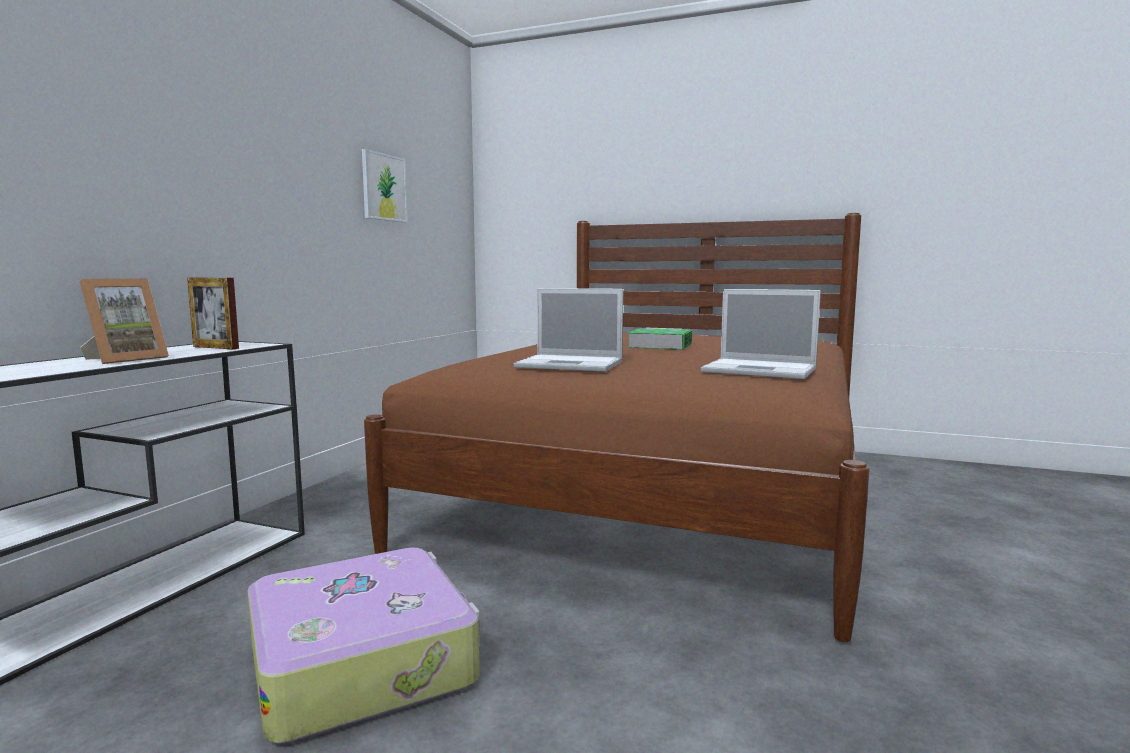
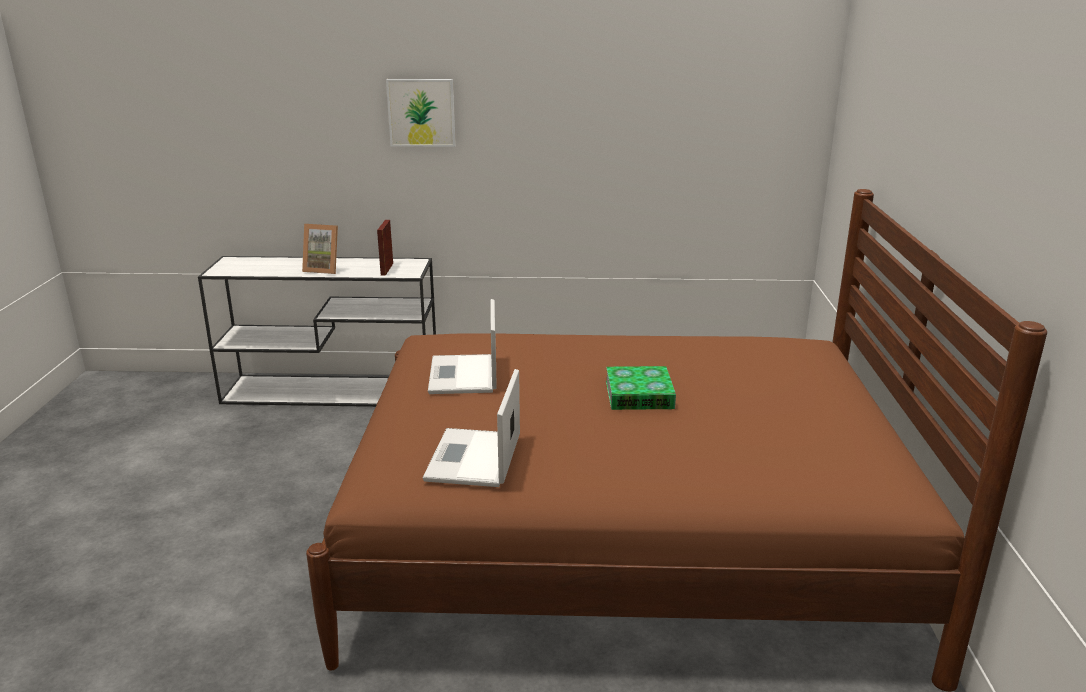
camera: 70 degrees right, 15 degrees up
(364, 662) = (274, 482): suitcase -> none
(384, 187) = (642, 126): picture -> picture (421, 112)

